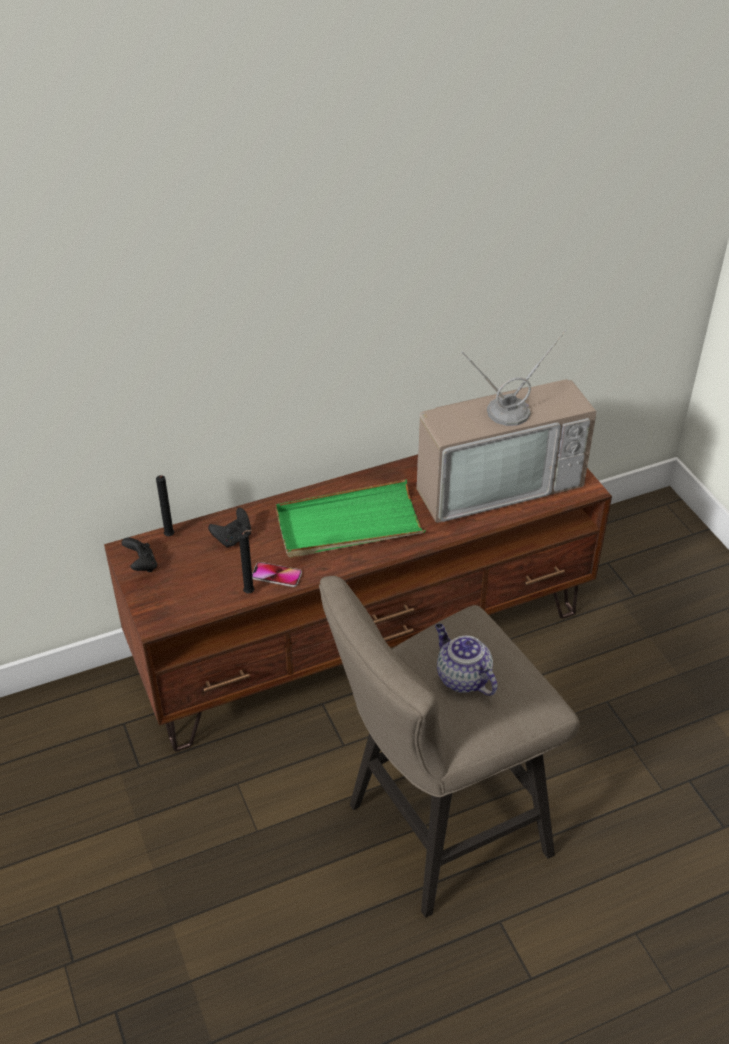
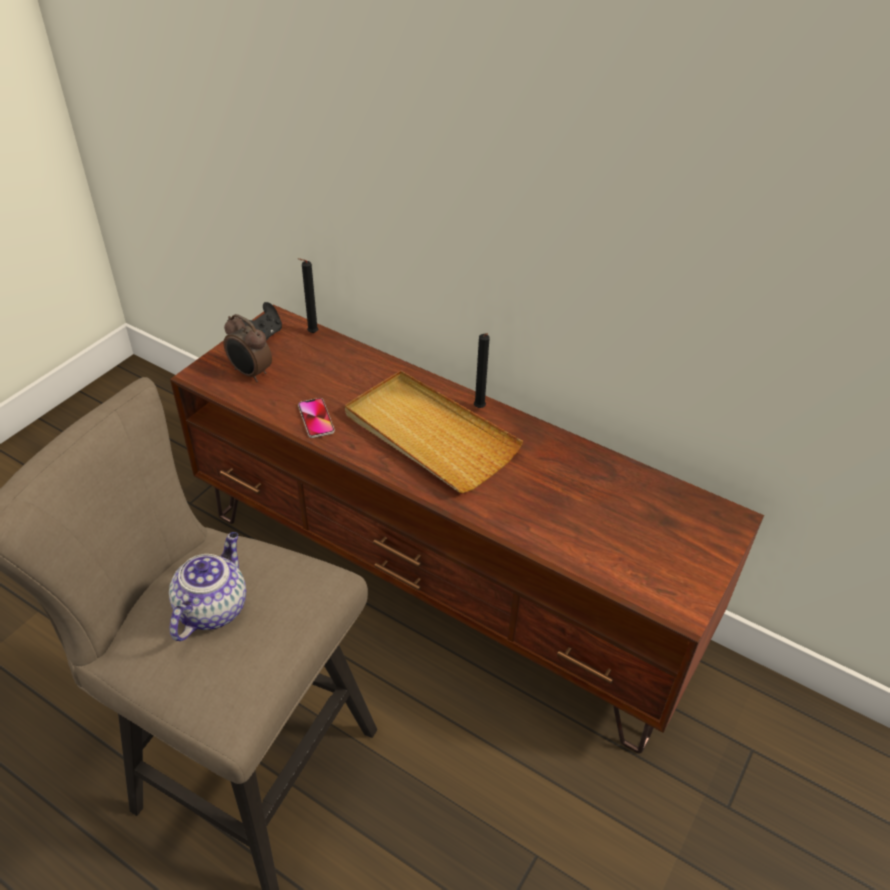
camera: 55 degrees right, 0 degrees up
(185, 592) = (250, 373): none -> alarm clock
(233, 538) = (342, 370): black game controller -> none
(250, 593) = (279, 413): black candle -> black candle (479, 409)
(348, 524) = (429, 435): green tray -> beige tray
(496, 480) = (610, 519): television -> none

